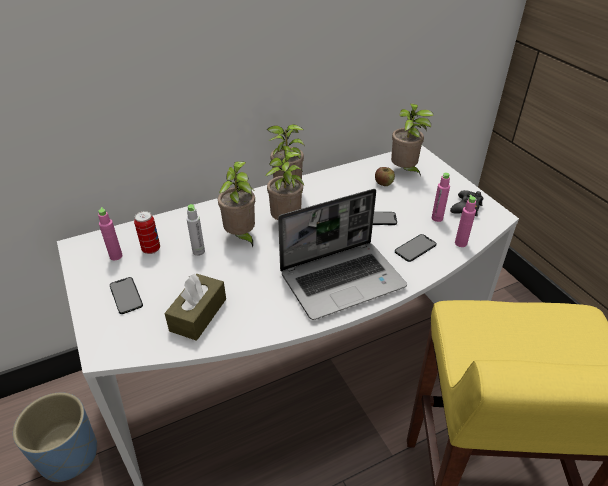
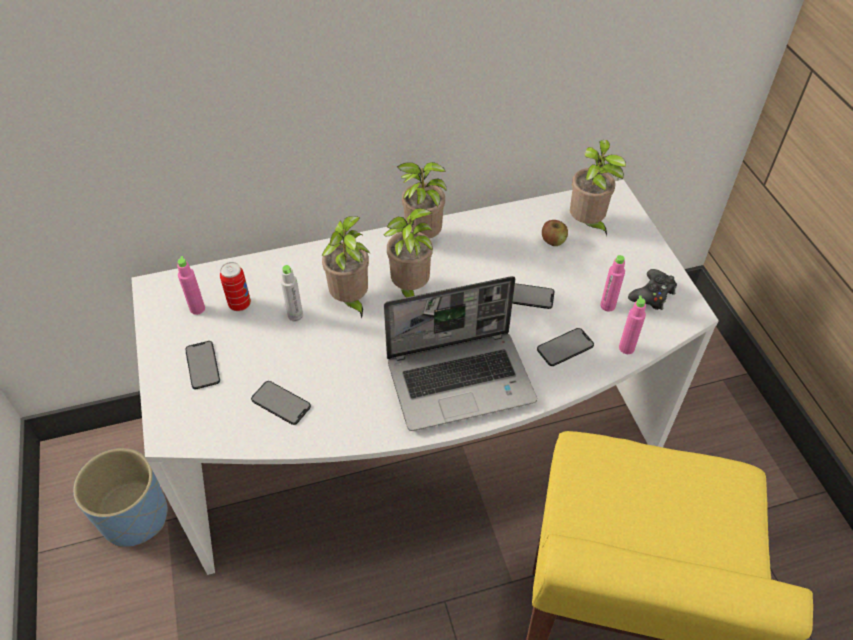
camera: 10 degrees right, 10 degrees up
(198, 314) = (281, 403): brown tissue box -> phone

